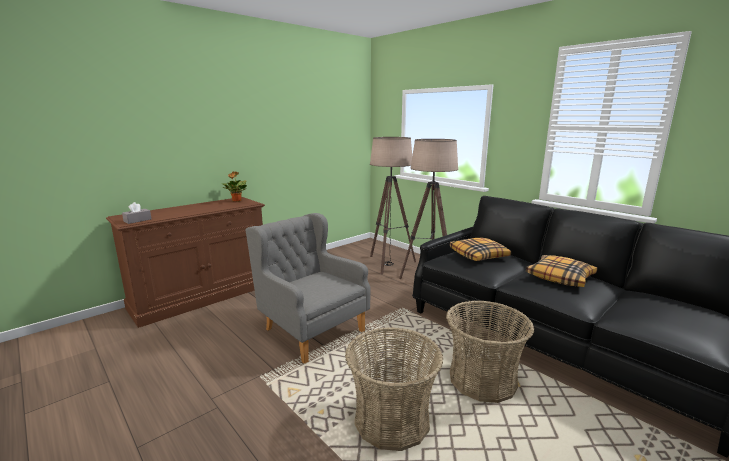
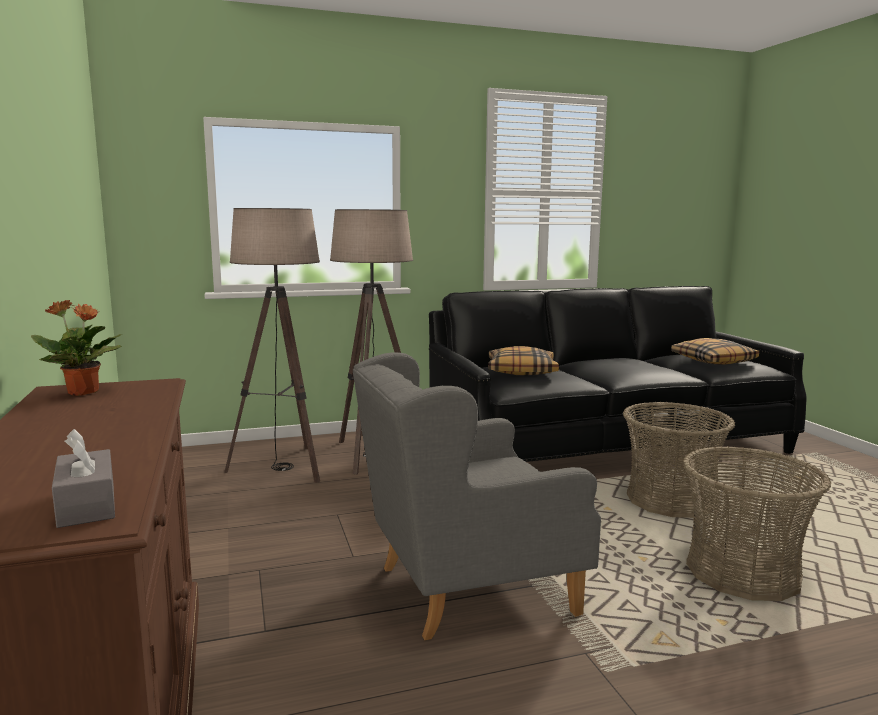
camera: 65 degrees left, 5 degrees down
(560, 277) = (617, 363): pillow -> pillow (713, 360)

